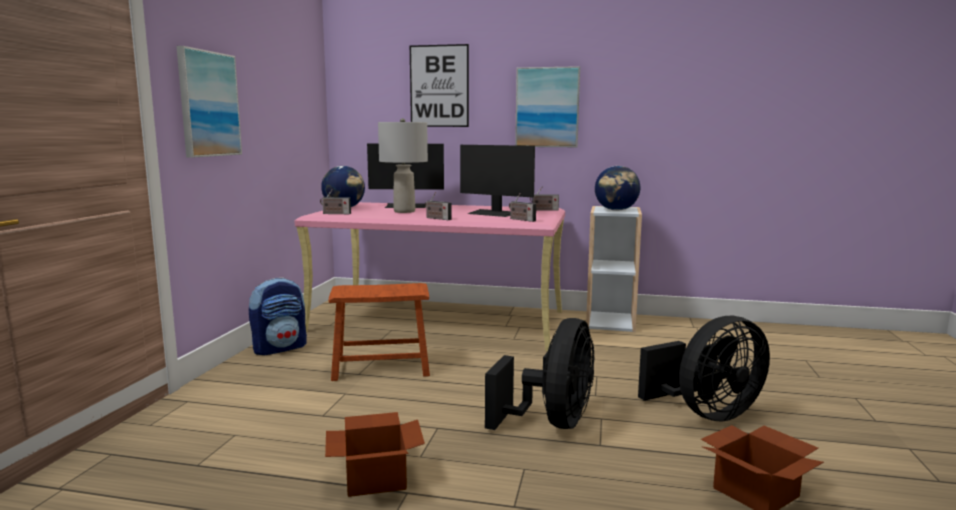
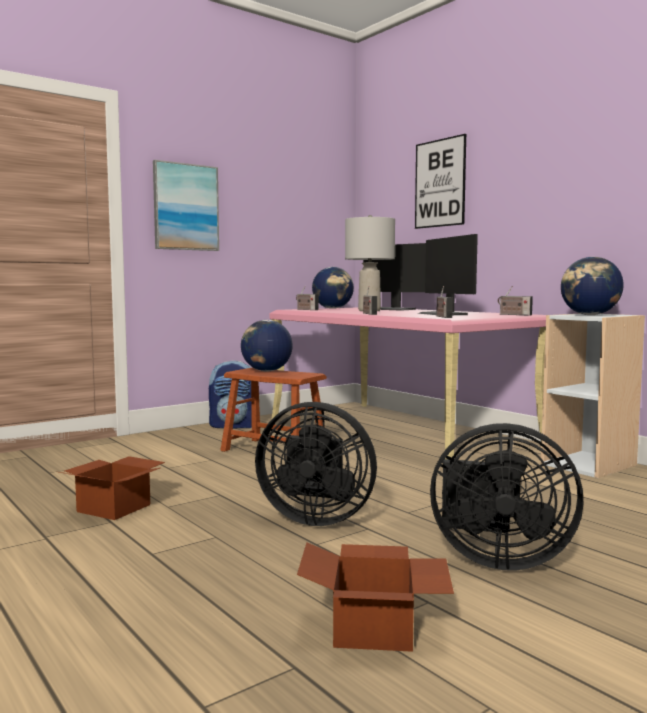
camera: 40 degrees right, 5 degrees down
(365, 288) = (266, 371): none -> globe
(547, 107) = (541, 194): picture -> none
(552, 422) = (315, 518): black fan -> black fan turned 45 degrees clockwise

